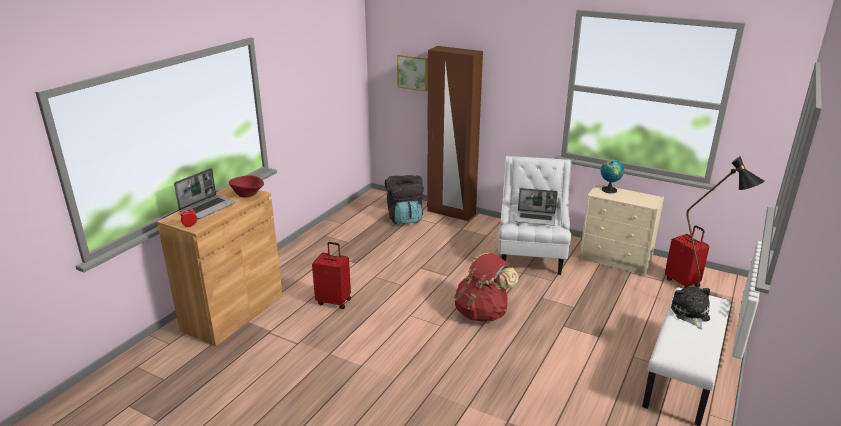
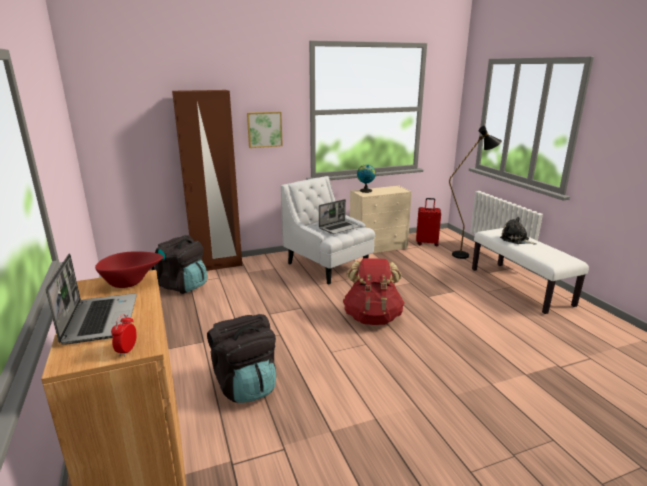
camera: 50 degrees left, 5 degrees down
(334, 301) = (245, 385): red suitcase -> black backpack
(413, 72) = (142, 126): picture -> picture (264, 129)

